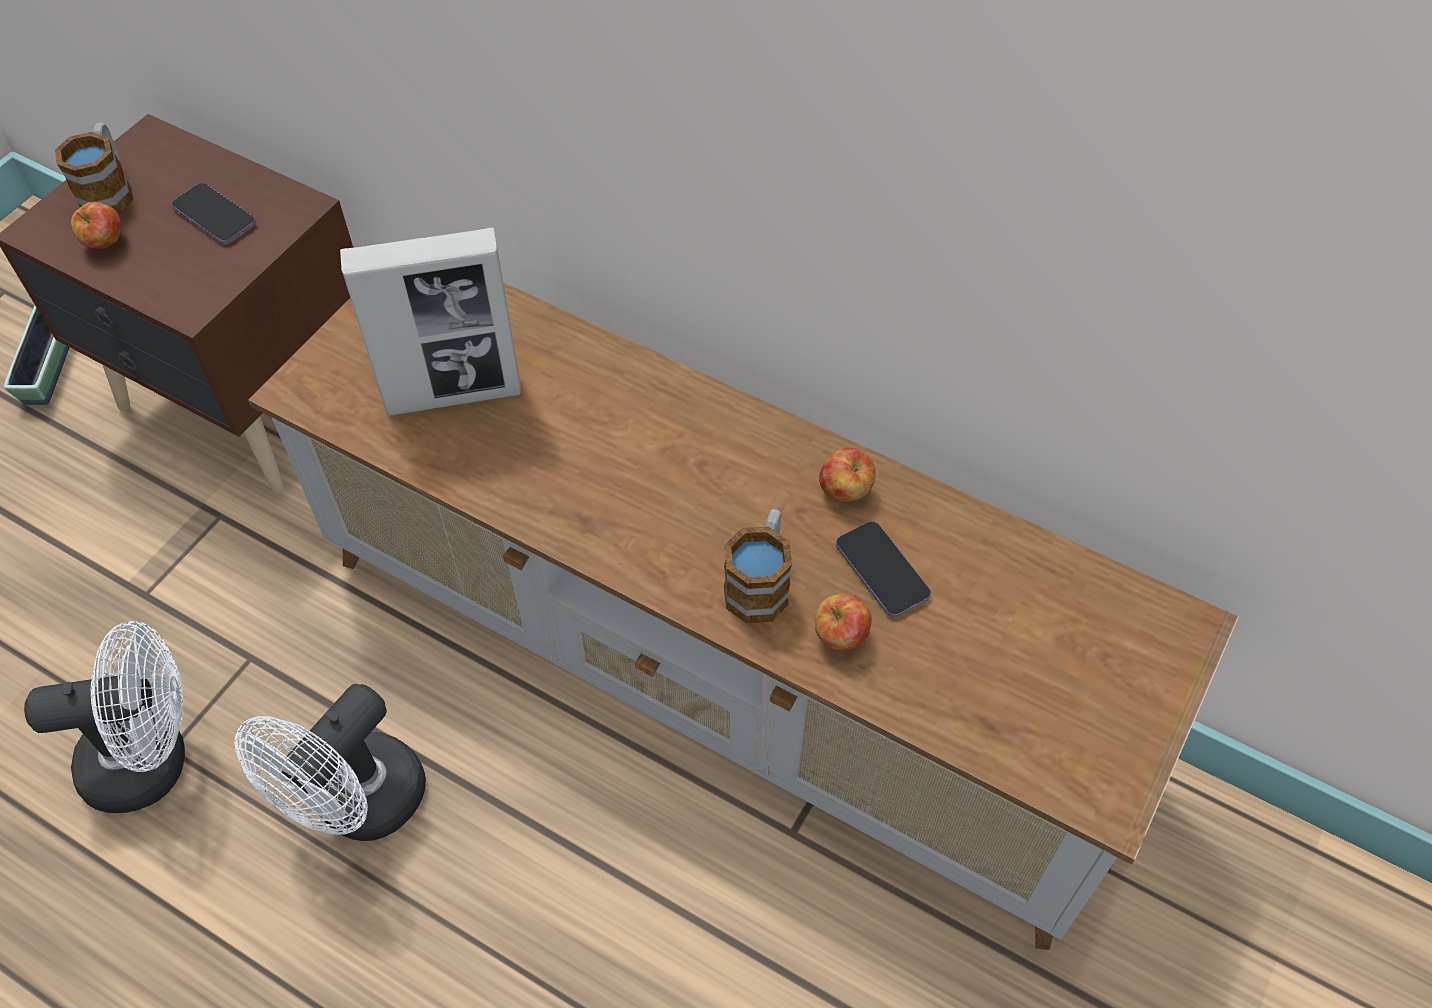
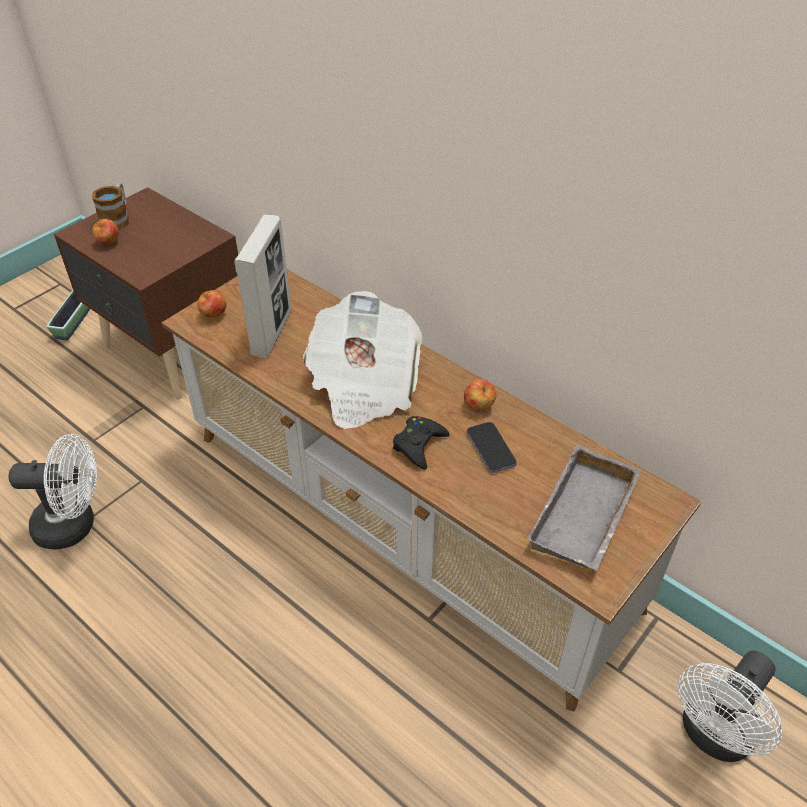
camera: 10 degrees right, 10 degrees down
(215, 216) = (168, 236): phone -> none
(358, 806) = (181, 566): white fan -> white fan (713, 736)
(454, 395) = (271, 333): picture frame -> picture frame turned 75 degrees counterclockwise
(640, 478) = (363, 385): none -> newspaper
(760, 582) = (419, 445): mug -> black game controller
(841, 636) = (459, 478): apple -> apple (214, 315)
(1062, 677) = (586, 518): none -> grey tray

